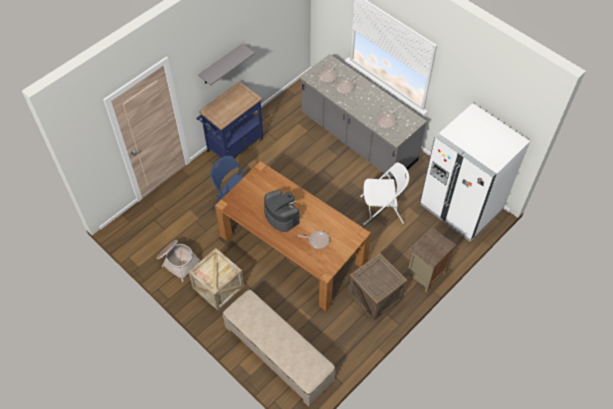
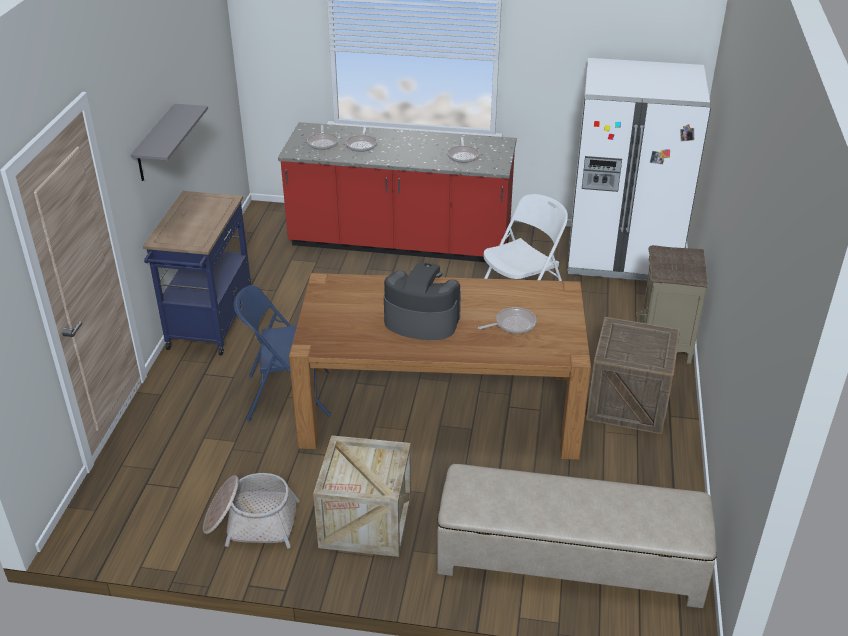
camera: 35 degrees left, 20 degrees down
(358, 138) = (400, 242): grey counter -> red counter

